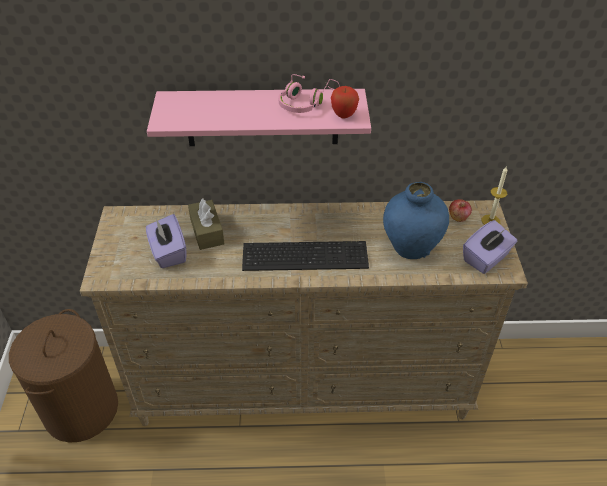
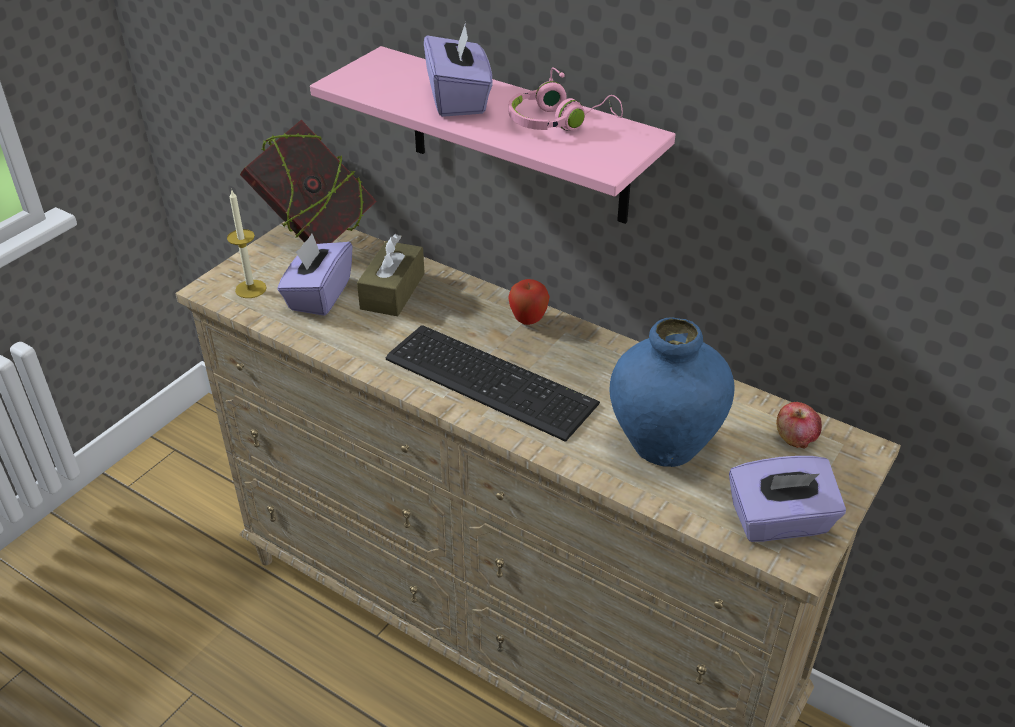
camera: 35 degrees right, 5 degrees down
(81, 409) = (211, 501): brown laundry basket -> none
(128, 218) = (315, 234): none -> book
(241, 109) = (459, 99): none -> purple tissue box
(344, 115) = (594, 155): apple -> apple (528, 320)
(490, 221) = (850, 470): candle -> candle (251, 289)

